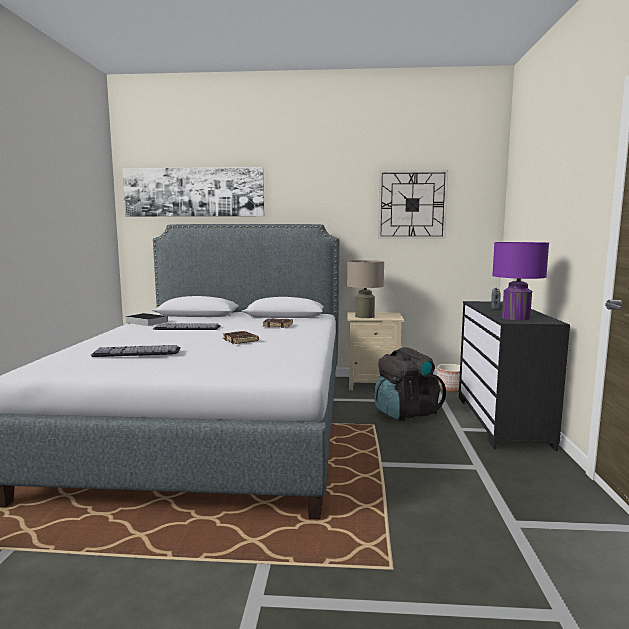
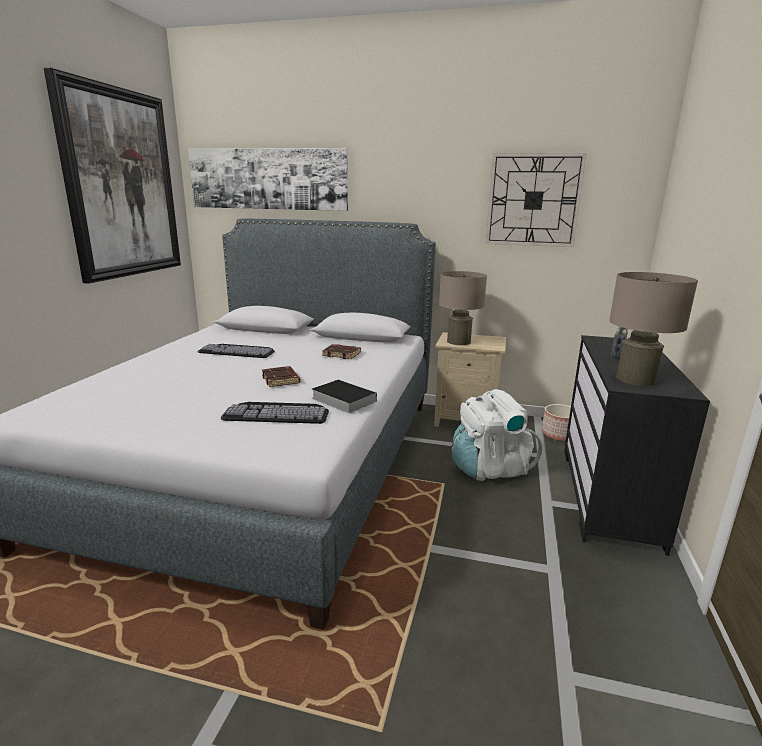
camera: 10 degrees right, 10 degrees up
(74, 194) = (121, 184): none -> picture
(139, 351) = (151, 393): keyboard -> keyboard (278, 412)
(145, 322) = (199, 338): book -> book (342, 399)
(406, 412) = (489, 468): black backpack -> white backpack
(515, 318) = (635, 379): purple table lamp -> beige table lamp

